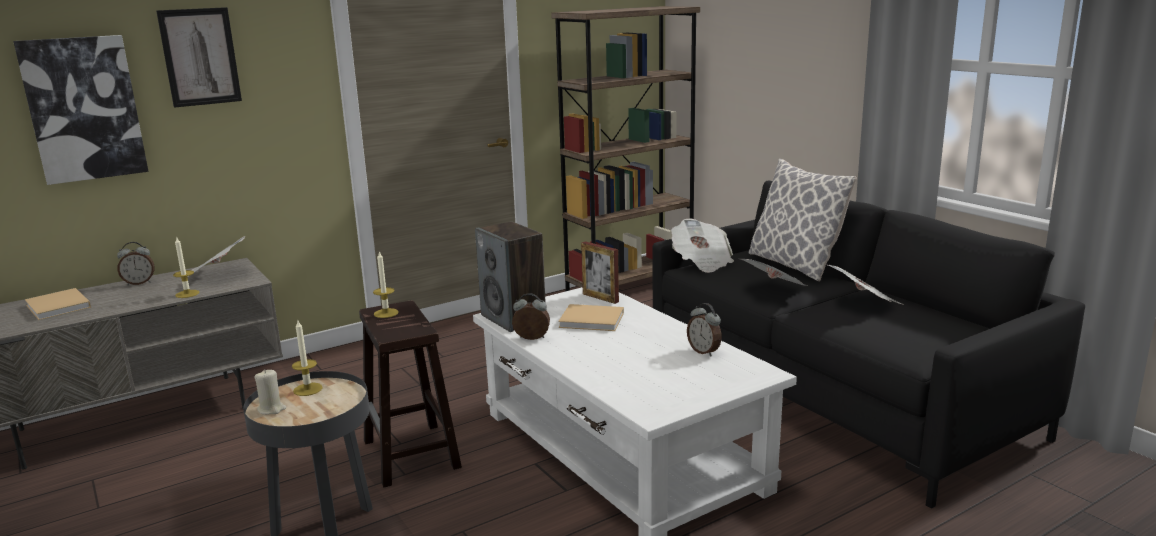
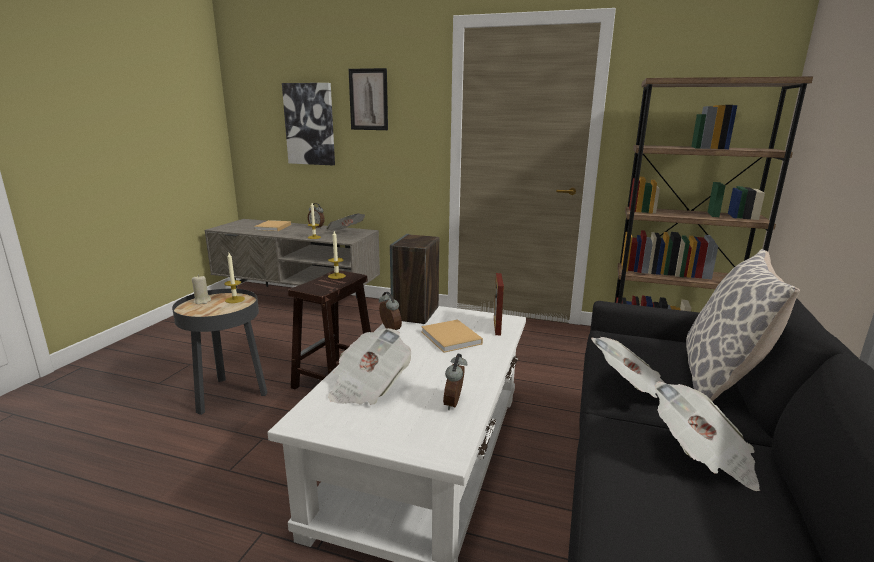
camera: 50 degrees right, 0 degrees up
(702, 262) = (628, 335): newspaper -> newspaper (368, 386)

